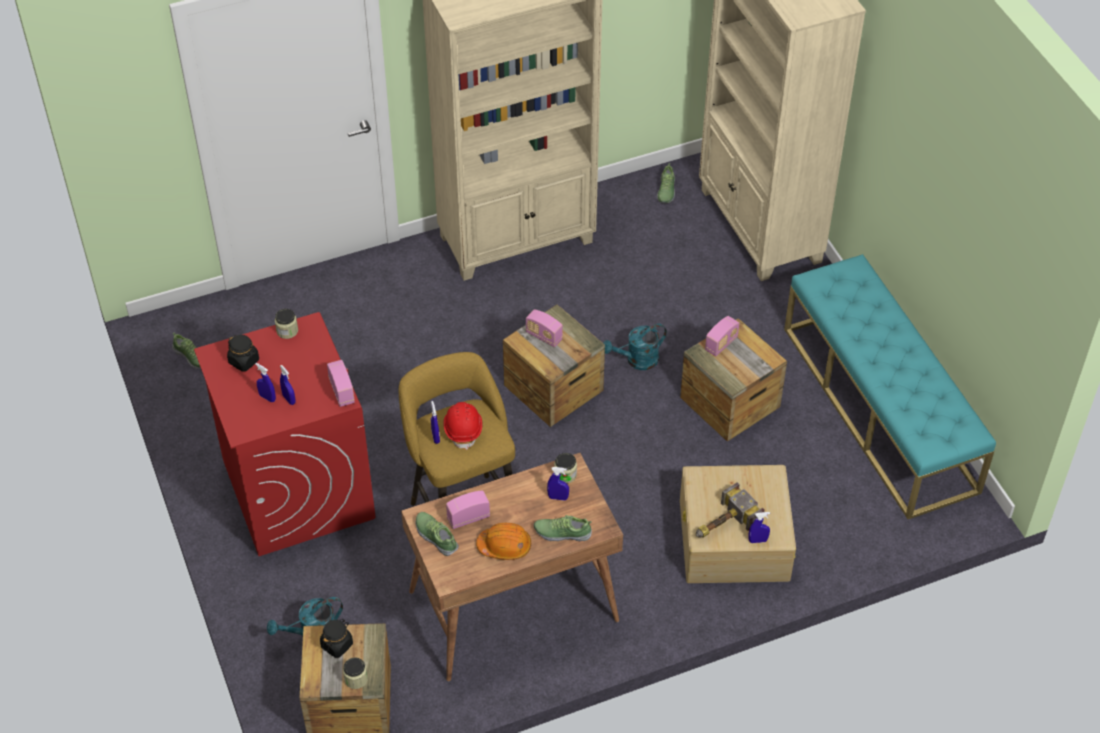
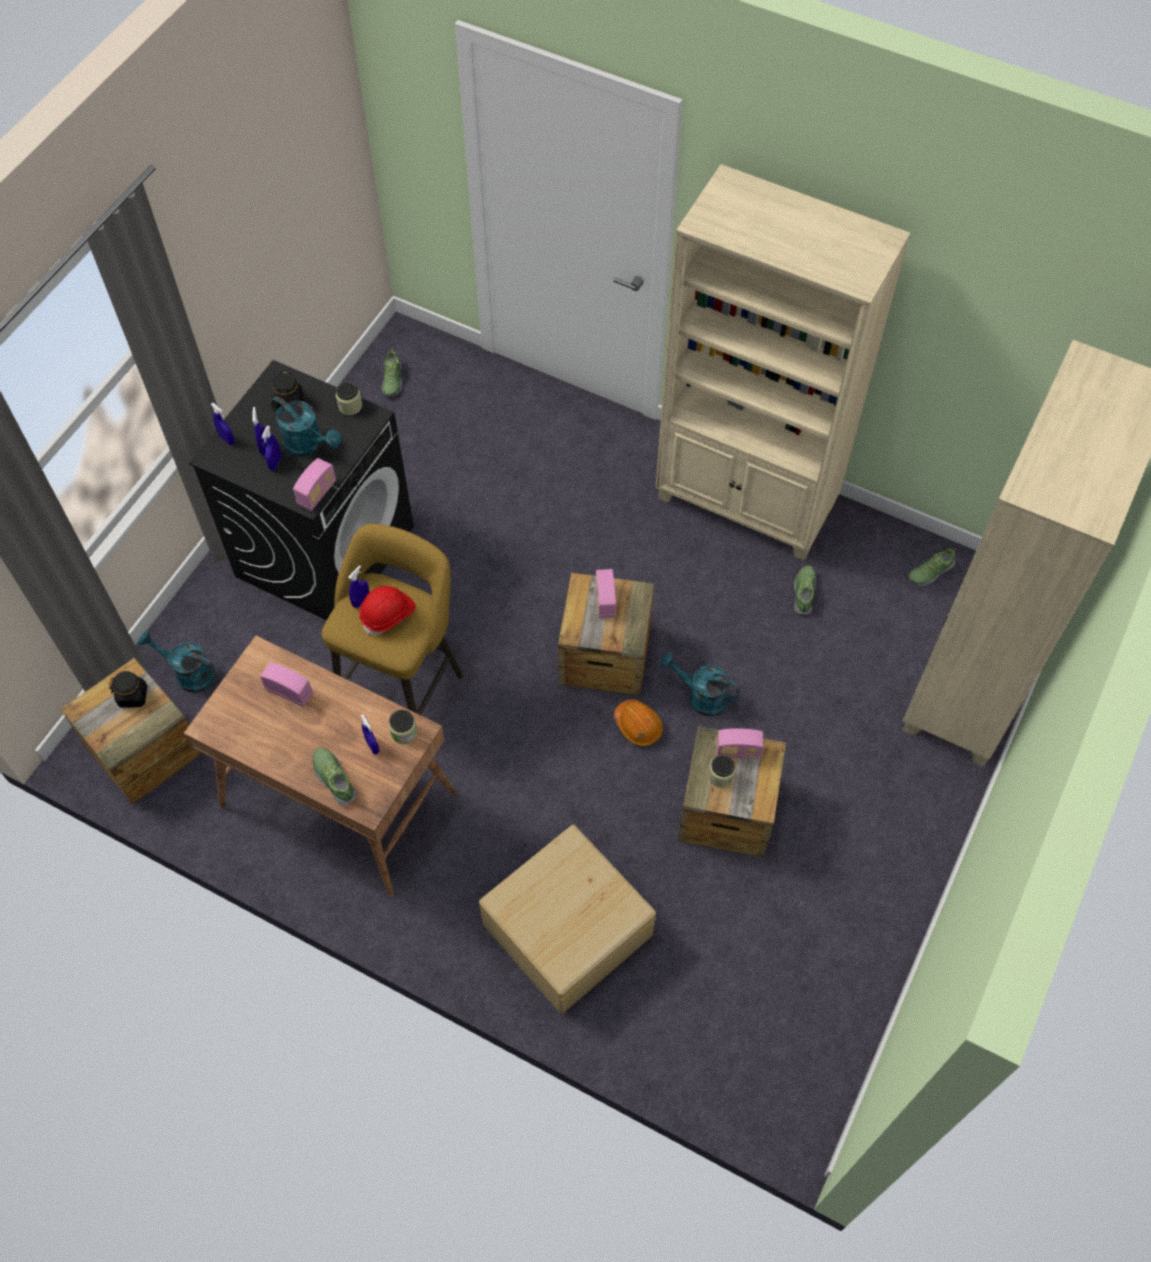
camera: 50 degrees right, 10 degrees up
(295, 372) = (309, 445): none -> turquoise watering can
(297, 488) = (325, 550): red washing machine -> black washing machine
(356, 679) = (109, 736): jar -> jar (720, 776)
(436, 536) = (248, 682): shoe -> shoe (804, 593)
(505, 546) = (280, 743): orange hard hat -> orange hard hat (638, 726)
(722, 524) = (532, 907): hammer -> none
(758, 540) = (540, 952): blue spray bottle -> blue spray bottle (227, 439)
(879, 408) = (848, 950): turquoise bench -> none

